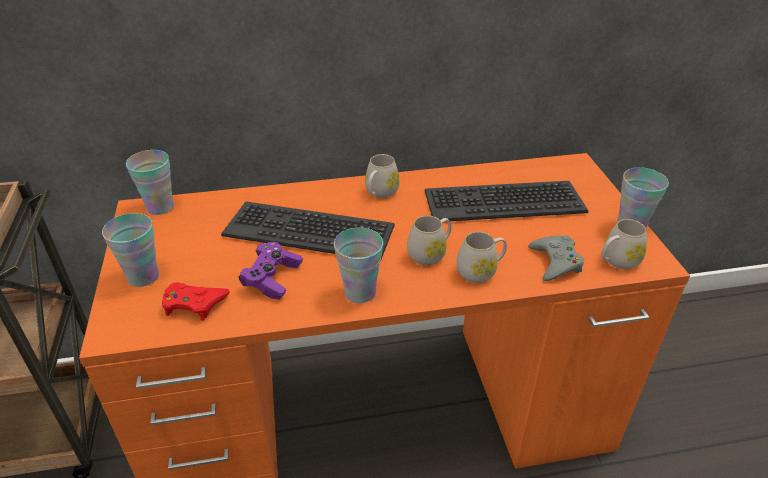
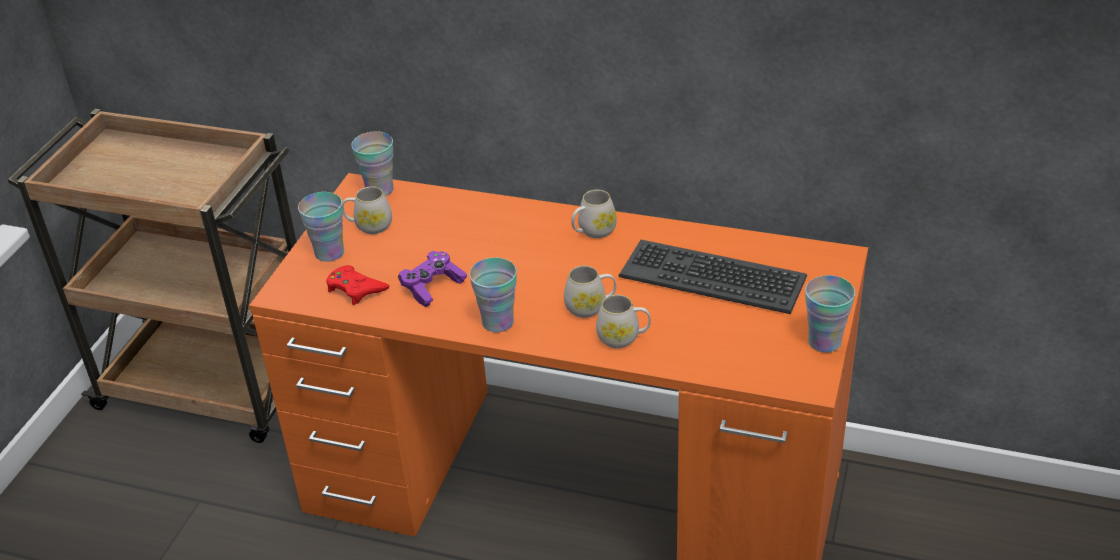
camera: 30 degrees right, 0 degrees up
(309, 230) = (496, 251): keyboard -> none
(555, 262) = (705, 352): grey game controller -> none
(617, 261) = (770, 370): white mug -> white mug (369, 226)

